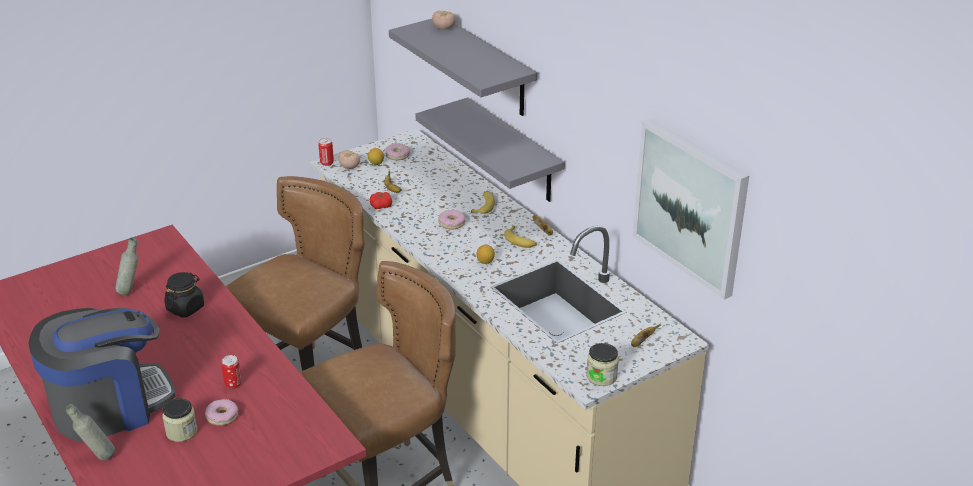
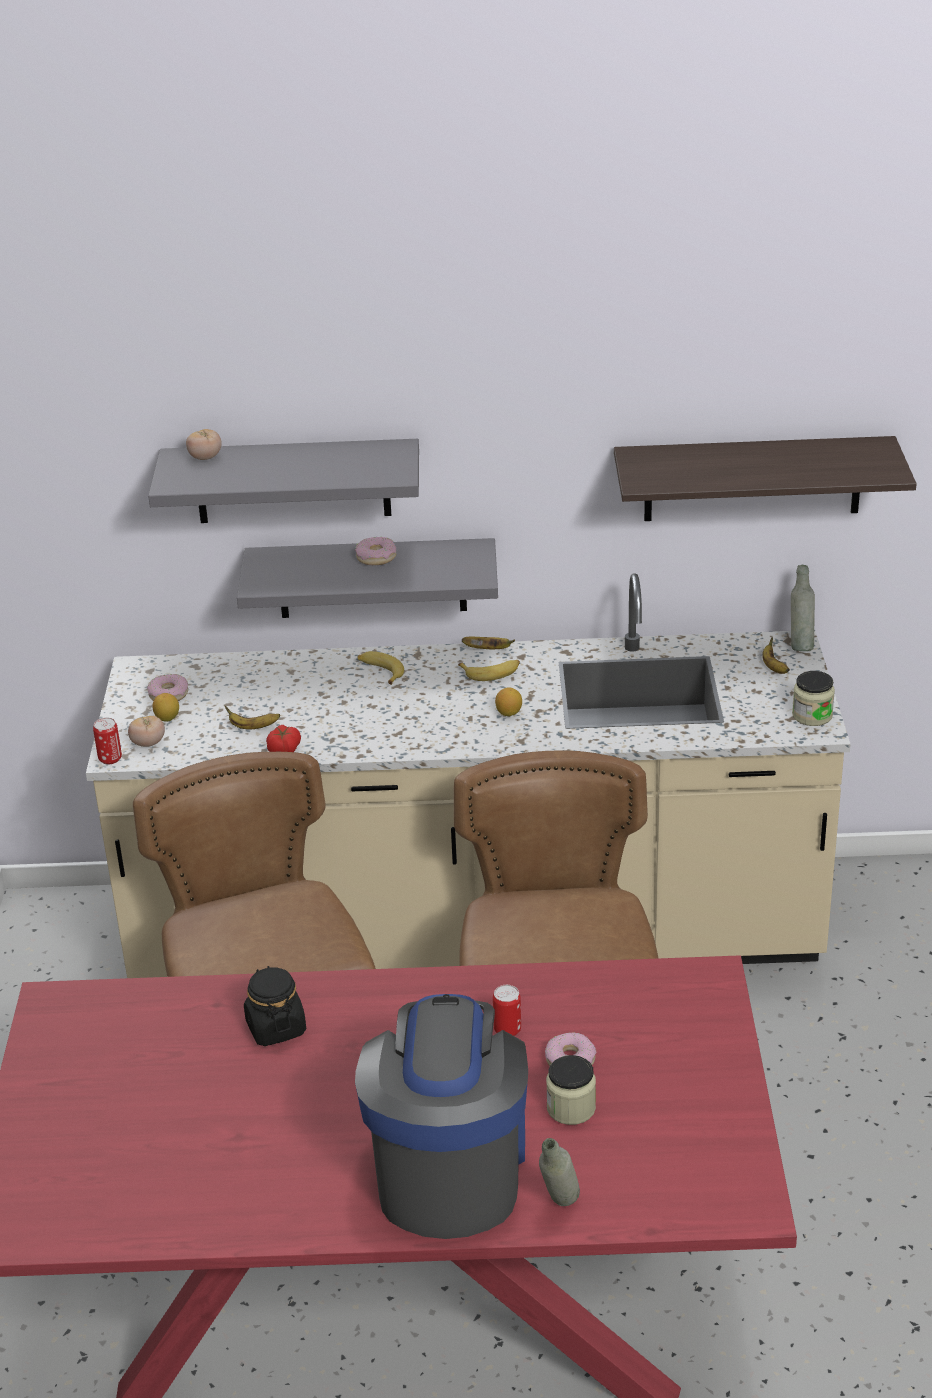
camera: 55 degrees left, 0 degrees up
(131, 291) = (167, 1073): grey bottle -> grey bottle (800, 646)
(451, 223) = (393, 708): donut -> donut (376, 557)
(690, 206) = (752, 478): picture -> shelf

